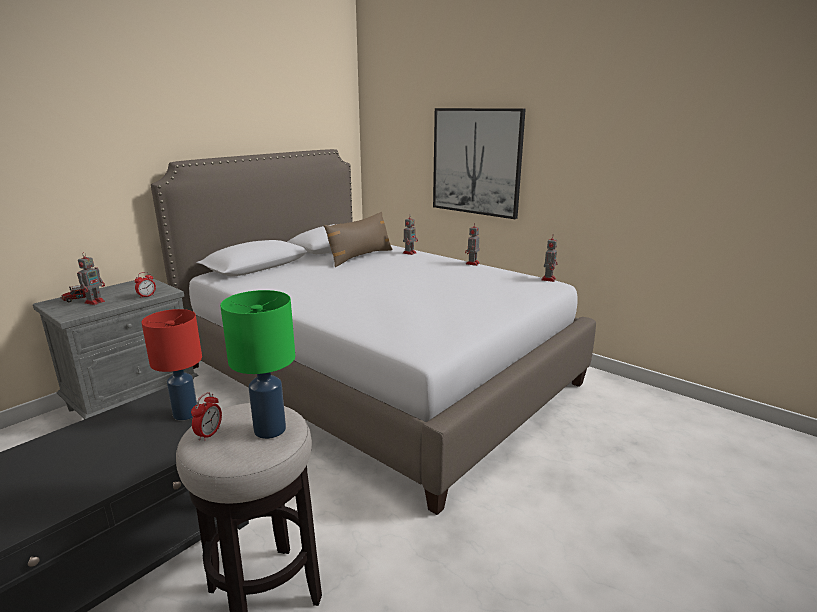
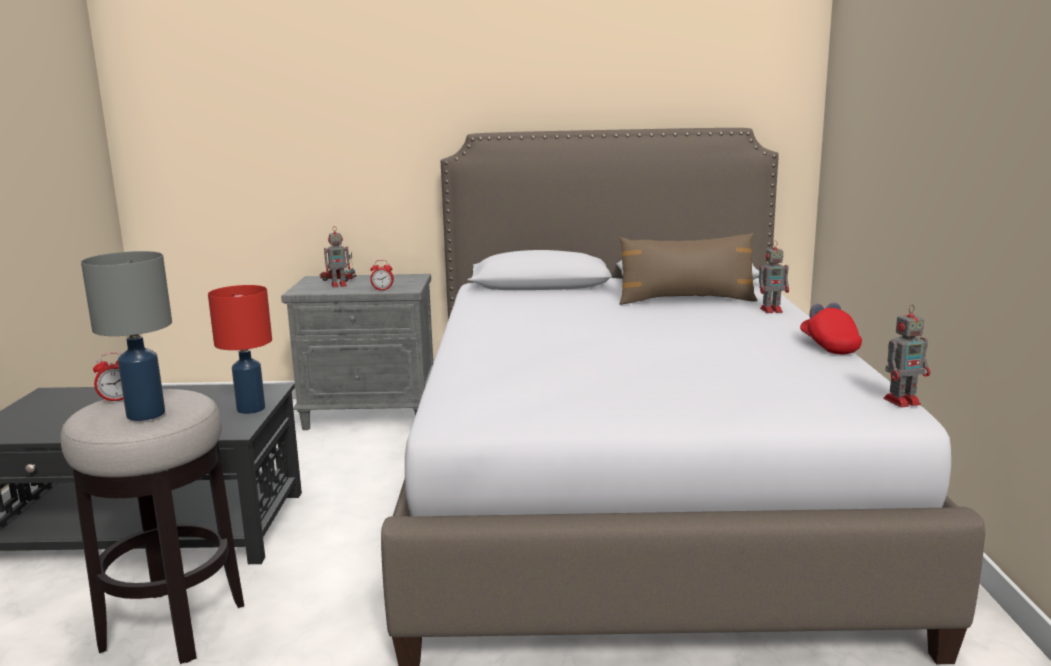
camera: 50 degrees right, 5 degrees down
(269, 430) = (145, 414): green table lamp -> grey table lamp
(472, 263) = (829, 346): toy robot -> red cap
(476, 162) = (929, 155): picture -> none

